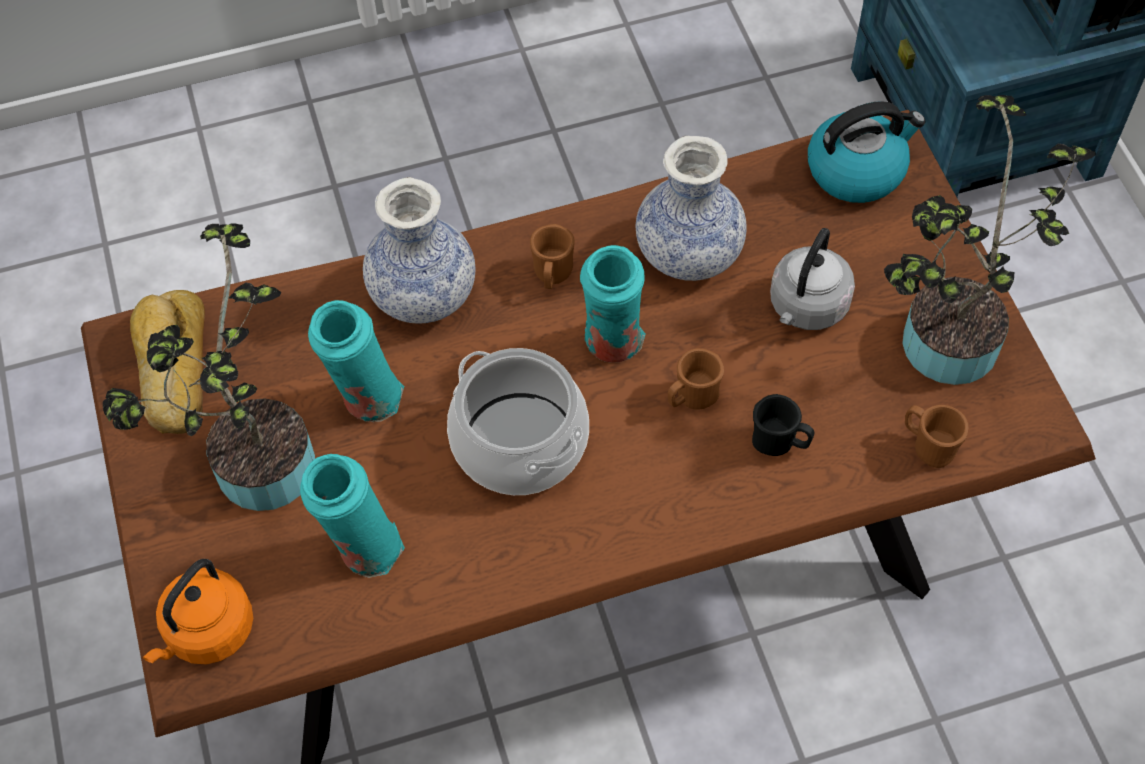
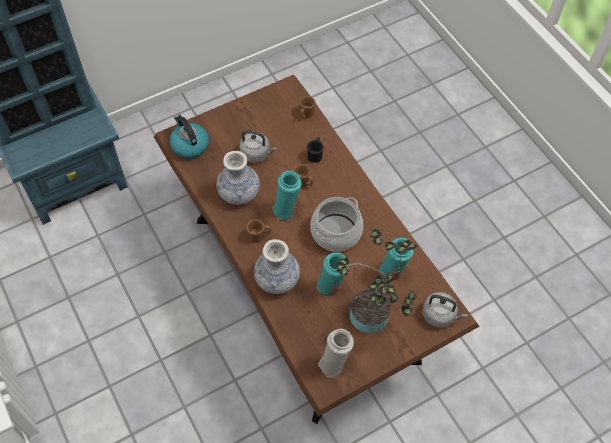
camera: 105 degrees left, 0 degrees up
(172, 368) = (334, 364): bread -> white vase
(207, 632) = (440, 315): orange kettle -> grey kettle
(941, 350) = (266, 114): potted plant -> none

